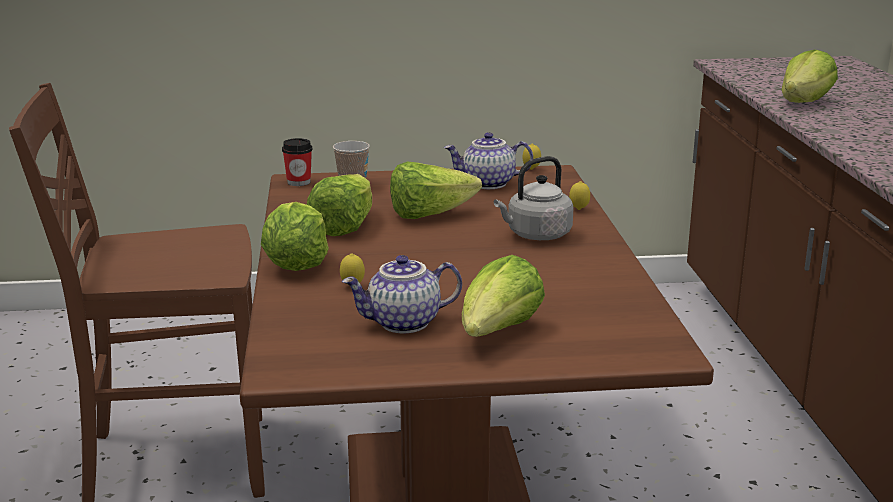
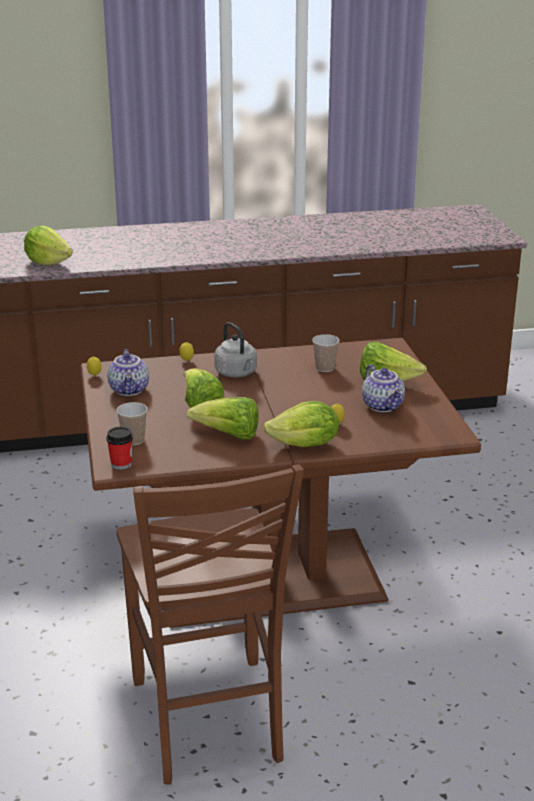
camera: 95 degrees left, 5 degrees up
(555, 290) = (325, 368): none -> cup

